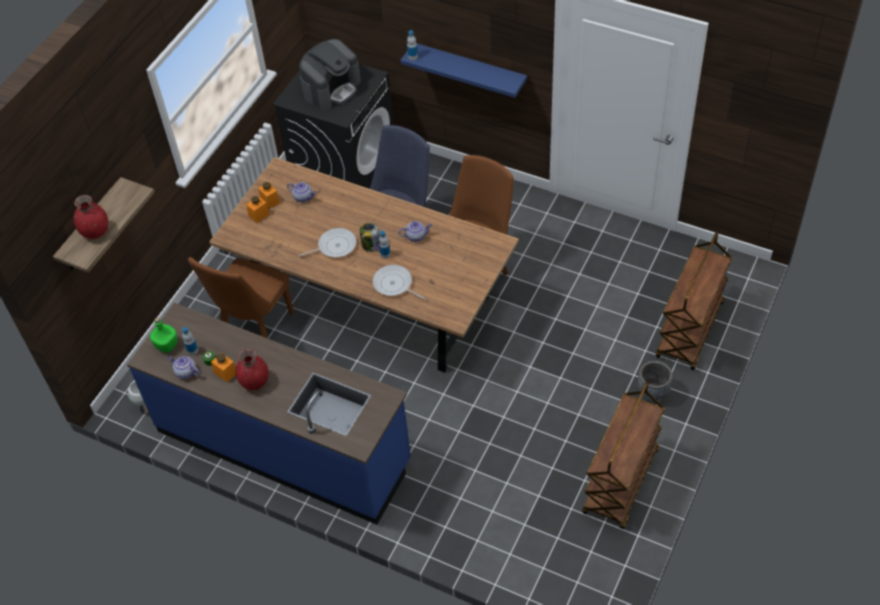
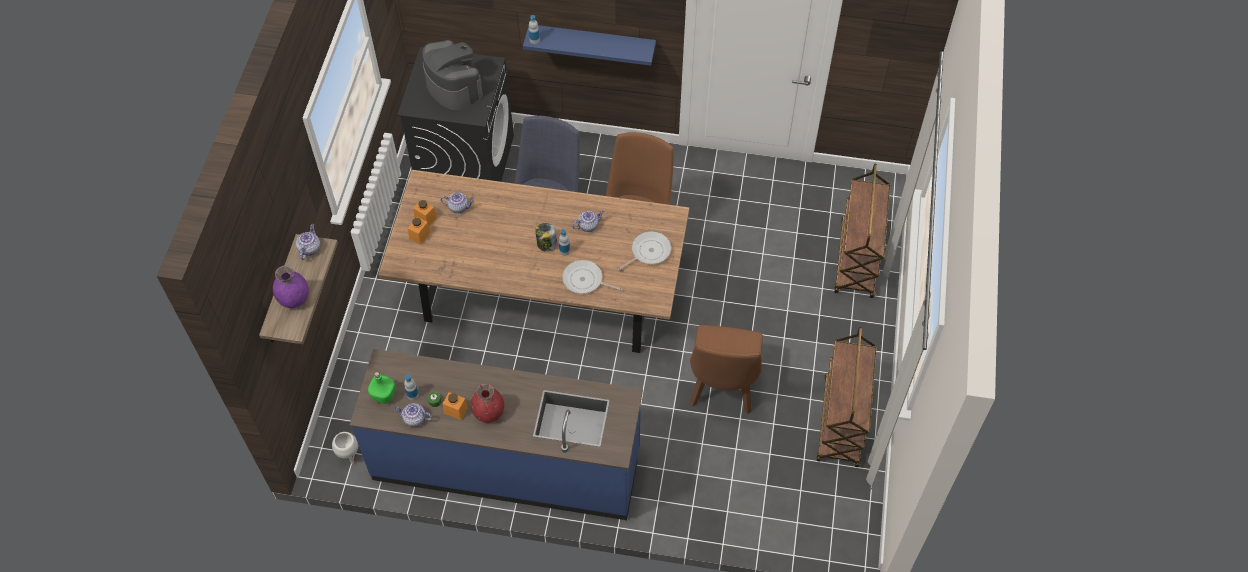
camera: 20 degrees left, 5 degrees up
(95, 231) = (294, 299): red vase -> purple vase
(126, 191) = (309, 248): none -> teapot
(254, 328) = (432, 349): brown chair -> brown chair (722, 391)
(332, 88) = (453, 86): coffee machine -> coffee machine turned 60 degrees counterclockwise
(334, 246) = (510, 253): frying pan -> frying pan (648, 251)
(653, 393) = (842, 328): grey planter -> none

